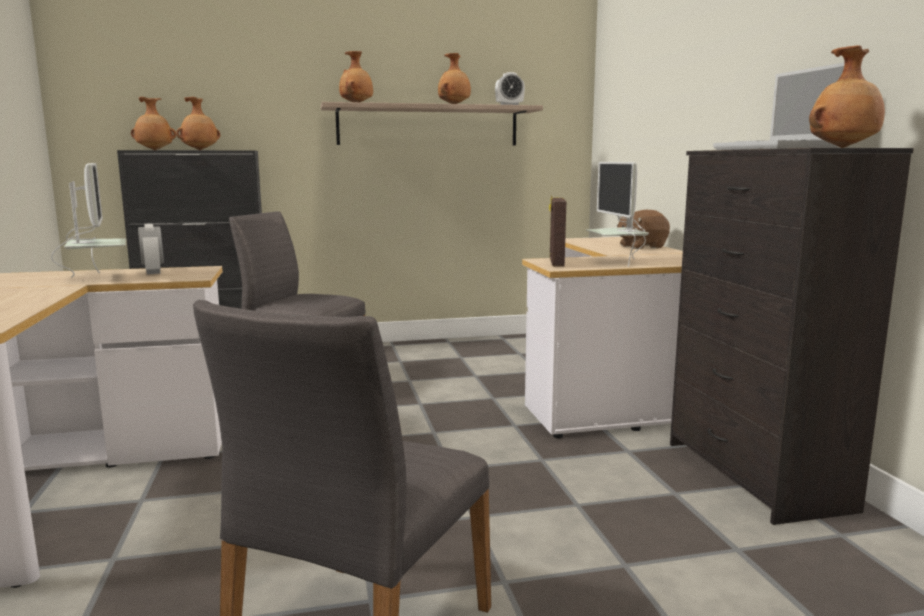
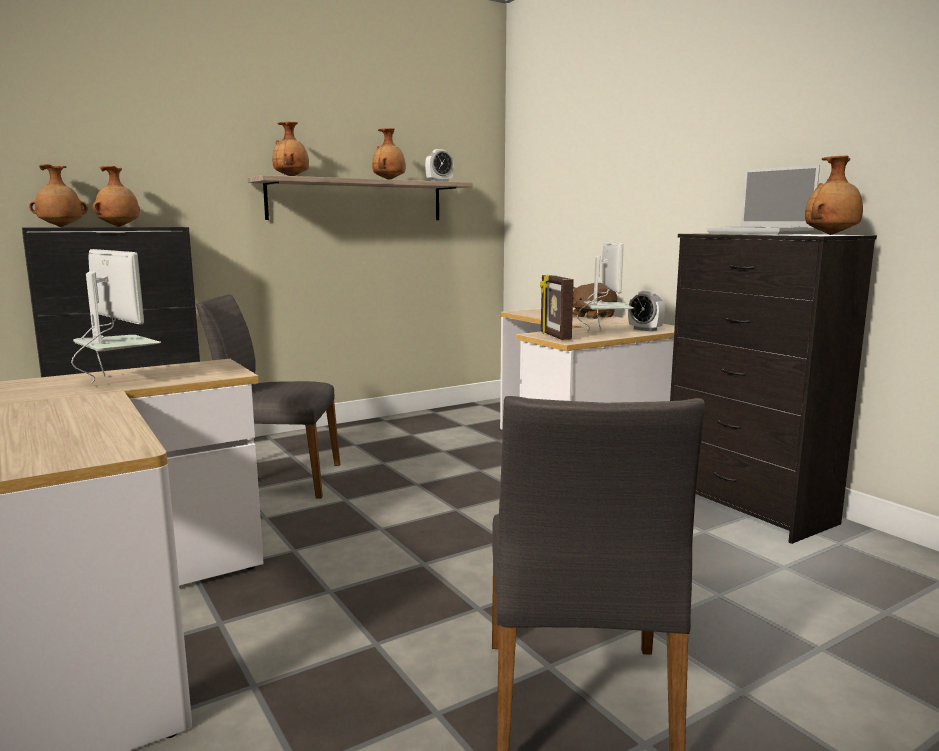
camera: 20 degrees left, 0 degrees up
(153, 272) = (168, 370): alarm clock -> alarm clock (645, 329)
(617, 262) = (604, 333): monitor -> monitor turned 150 degrees counterclockwise

